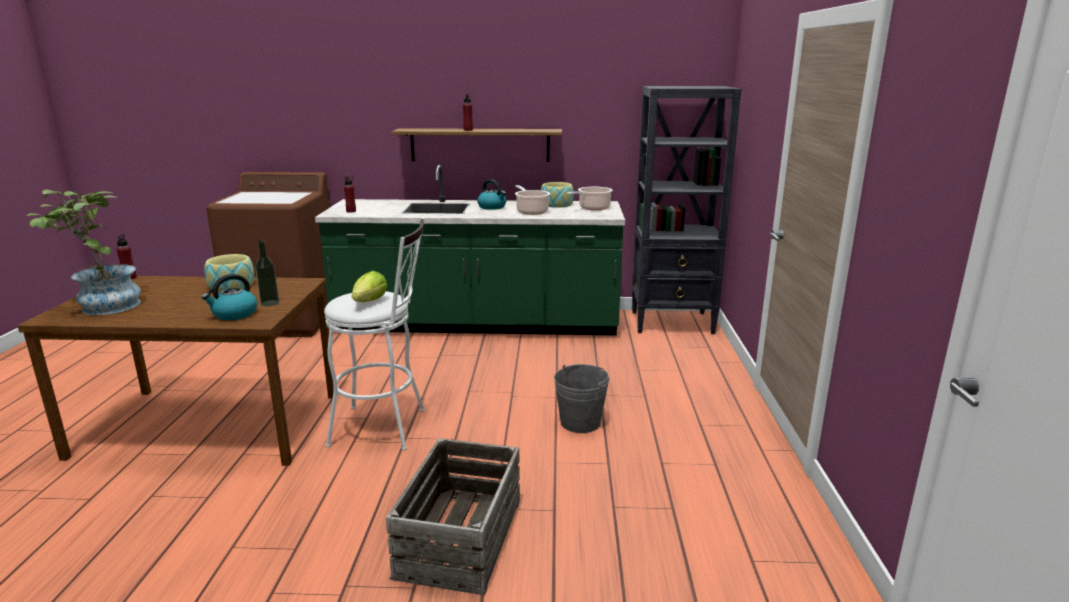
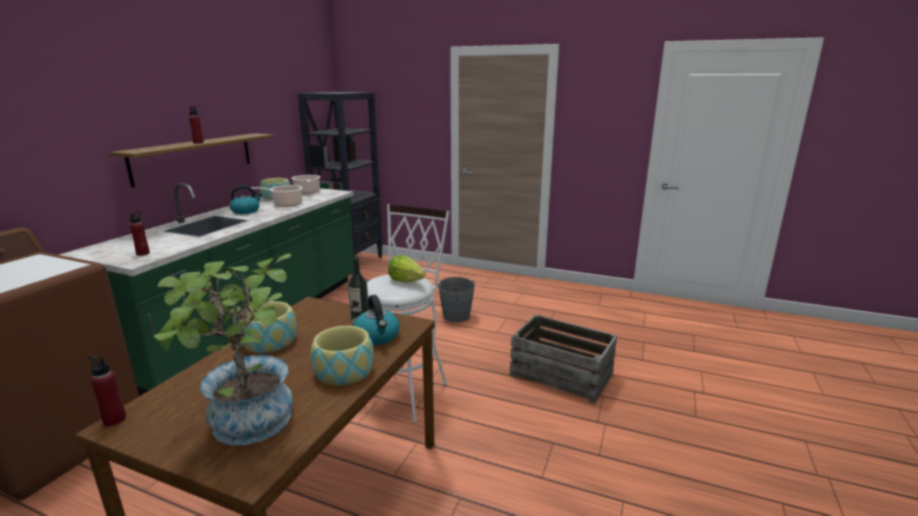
camera: 70 degrees left, 0 degrees up
(172, 315) = (343, 370): none -> bowl

